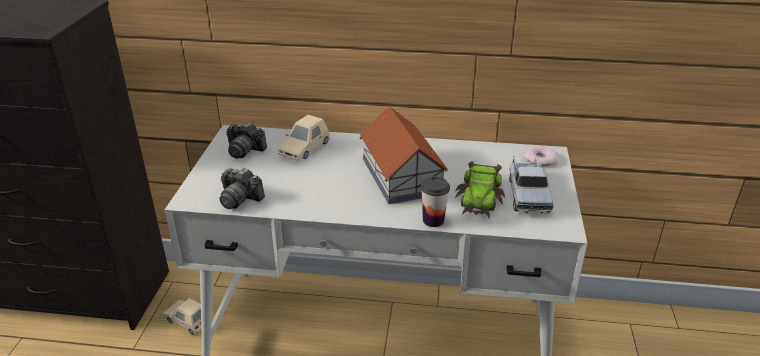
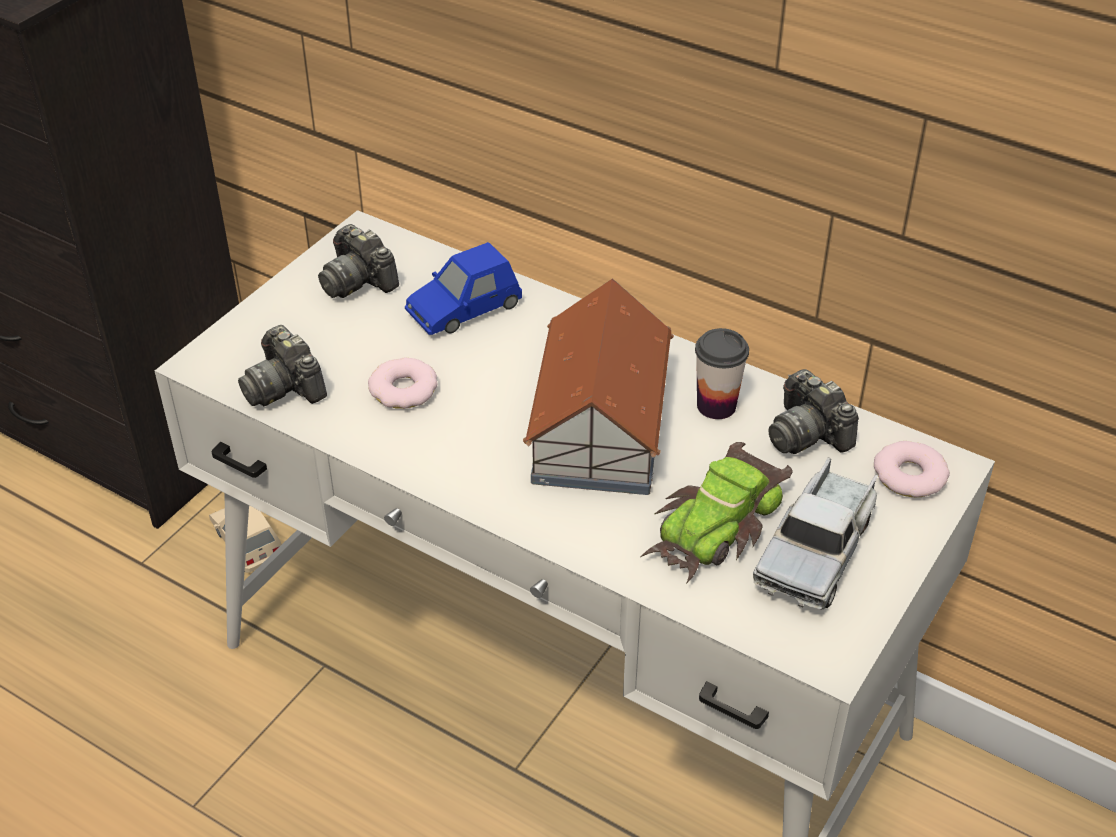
camera: 25 degrees right, 10 degrees up
(300, 185) = (404, 390): none -> donut
(304, 148) = (464, 309): beige toy car -> blue toy car
(433, 220) = (587, 548): cup -> cup (716, 406)
(489, 156) = (807, 433): none -> camera

